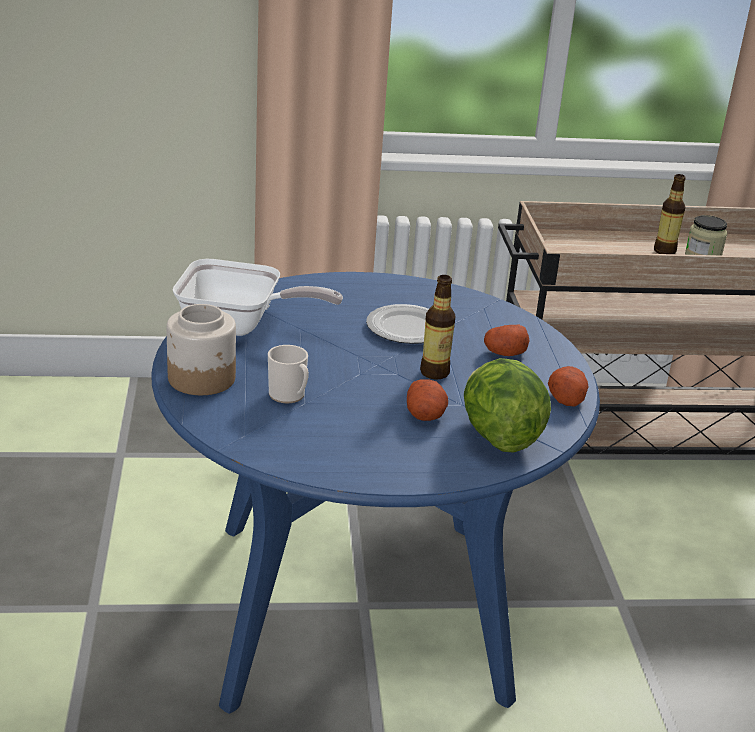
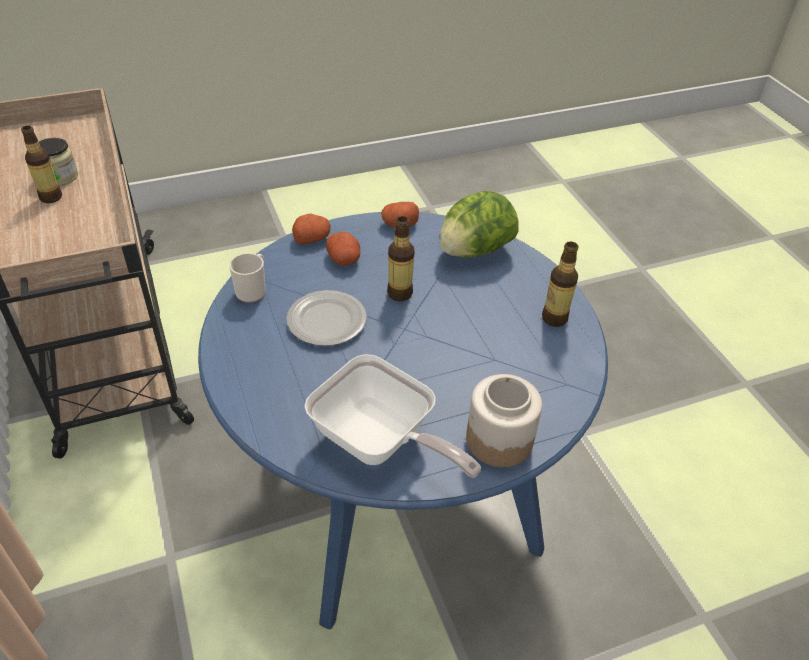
camera: 105 degrees left, 15 degrees up
(239, 326) = (380, 443): frying pan -> frying pan turned 135 degrees clockwise
(289, 396) = (491, 372): mug -> mug (253, 290)
(350, 457) = (554, 318): none -> bottle
(425, 415) = (469, 289): potato -> potato (312, 238)

